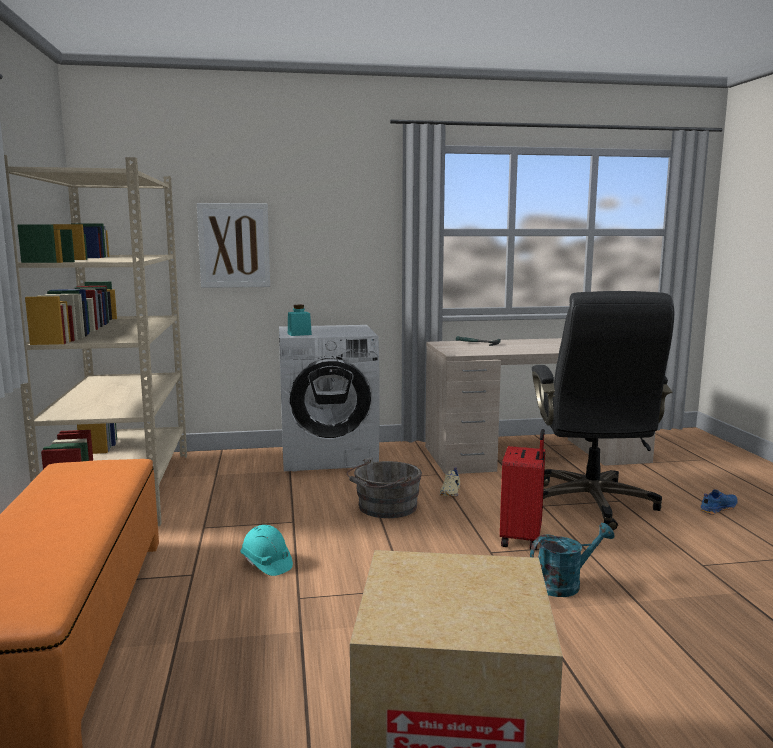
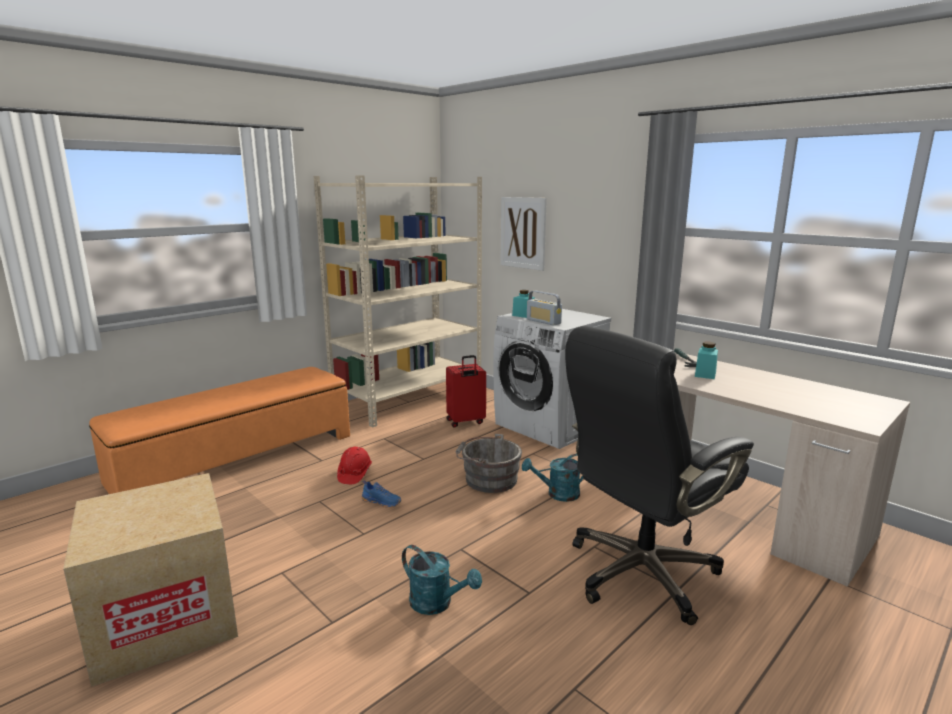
camera: 55 degrees right, 5 degrees up
(266, 564) = (354, 474): turquoise hard hat -> red hard hat
(337, 334) = (543, 321): none -> radio
(451, 492) = (557, 494): beige shoe -> turquoise watering can
(514, 346) = (705, 374): none -> turquoise jar
(522, 538) = (505, 556): red suitcase -> red suitcase (465, 422)
(717, 509) = (769, 673): blue shoe -> blue shoe (382, 502)

